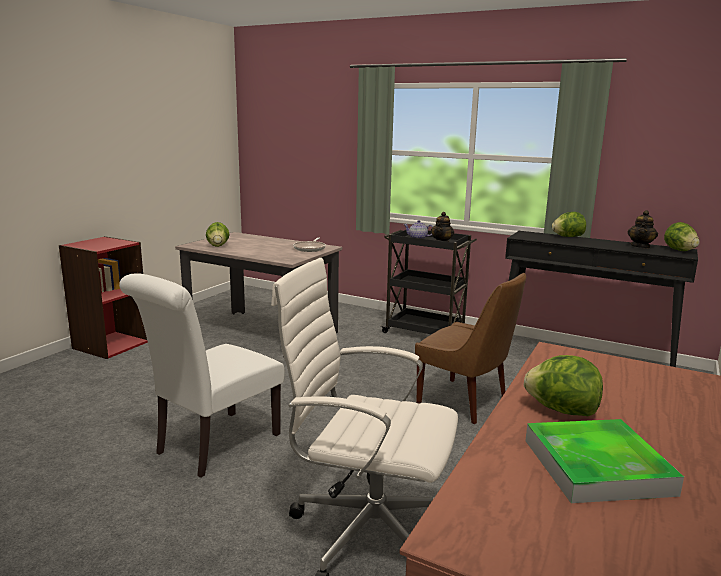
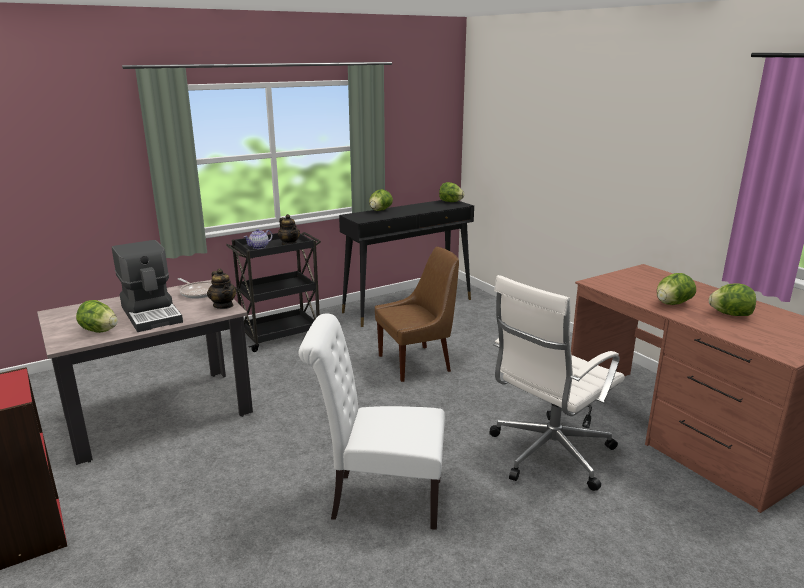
camera: 60 degrees left, 5 degrees up
(212, 446) = (379, 498): white chair -> white chair turned 120 degrees clockwise
(257, 248) = (152, 314): none -> coffee machine
(596, 466) = (730, 314): tray -> lettuce
(640, 246) = (430, 205): teapot -> teapot (223, 305)

